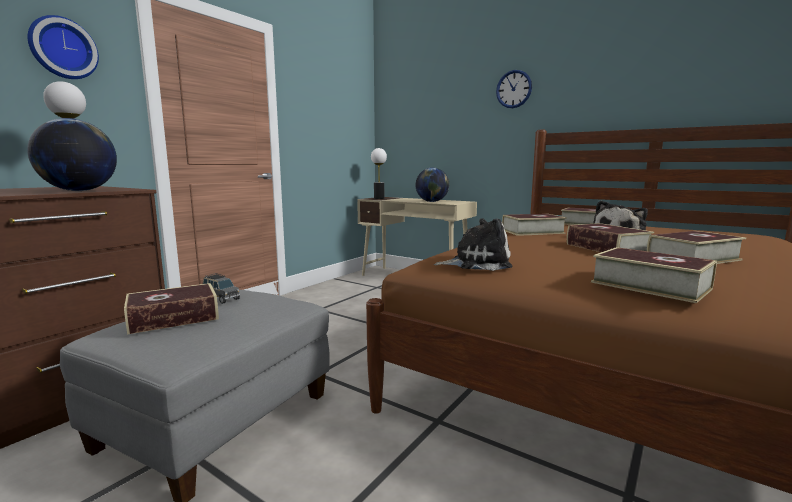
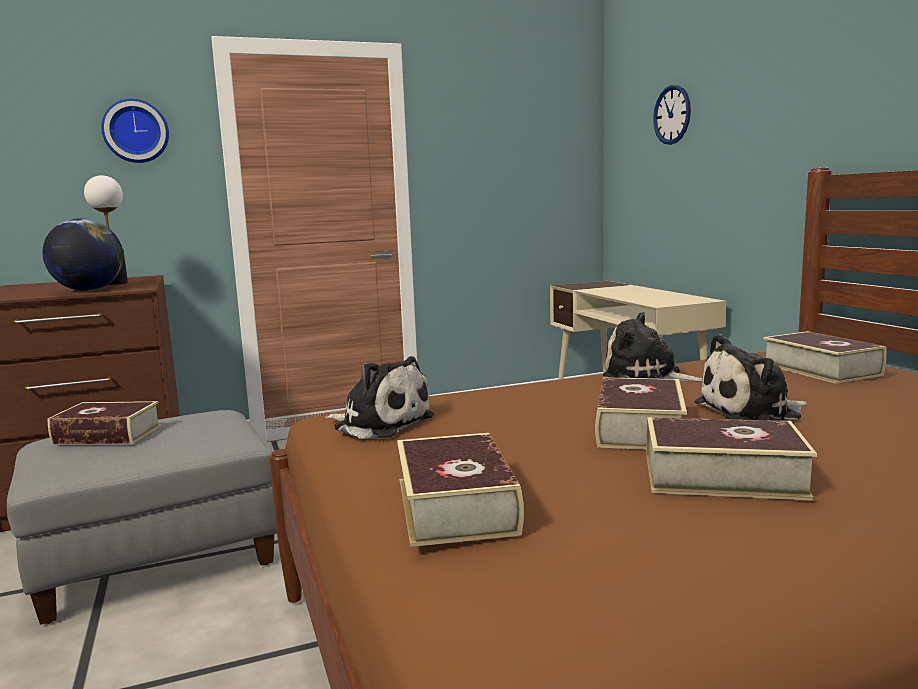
camera: 35 degrees right, 0 degrees up
(221, 298) = (180, 419): grey toy car -> none
(379, 198) = (585, 285): table lamp -> none
(432, 201) = (640, 297): globe -> none
(513, 89) = (786, 88): wall clock -> wall clock (672, 115)
(532, 232) = (646, 377): book -> plush toy

